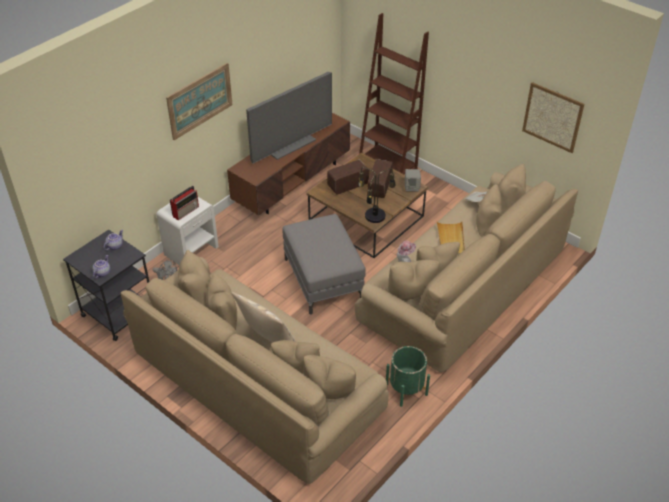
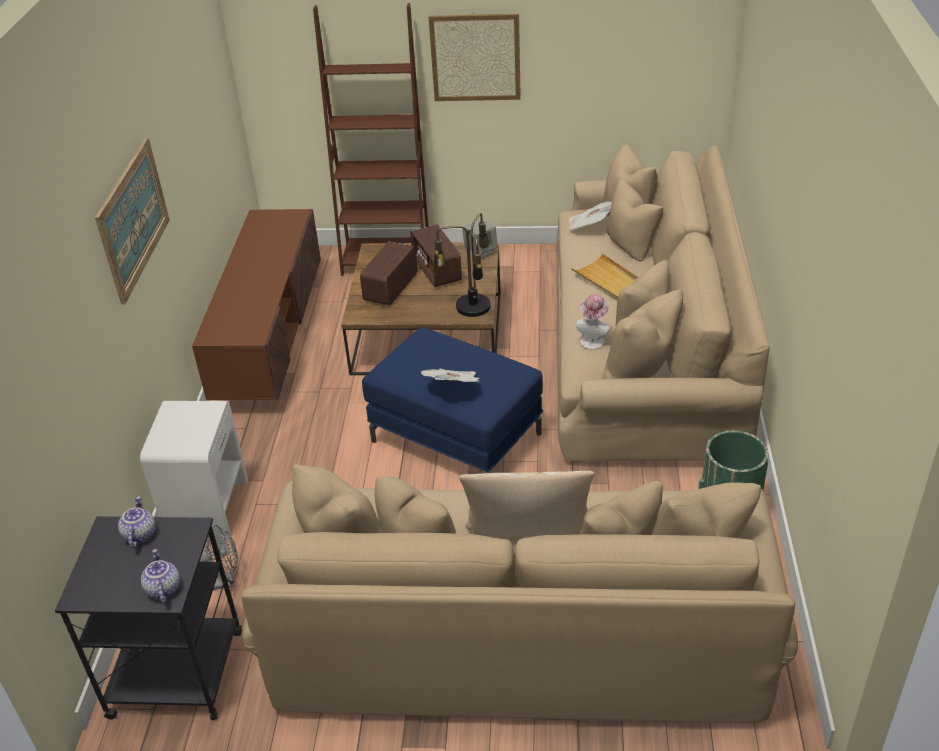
camera: 35 degrees left, 5 degrees down
(186, 211) = (193, 429): radio -> none
(289, 144) = (255, 271): television -> none
(313, 252) = (454, 387): none -> newspaper
(322, 279) = (455, 437): grey ottoman -> blue ottoman
(552, 116) = (647, 54): picture -> picture (475, 56)

